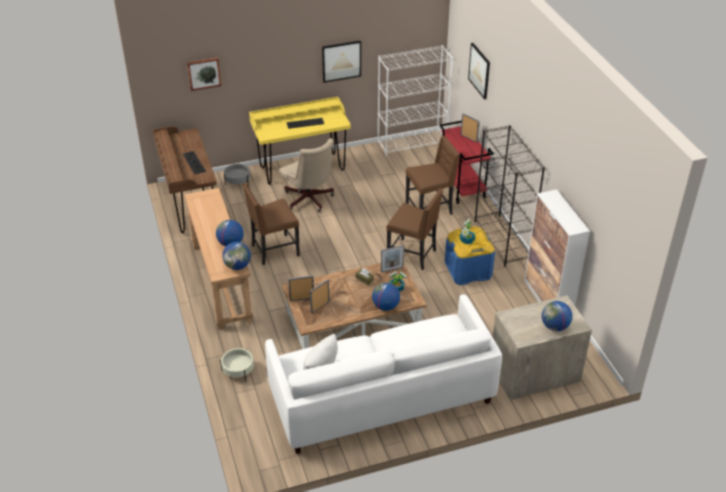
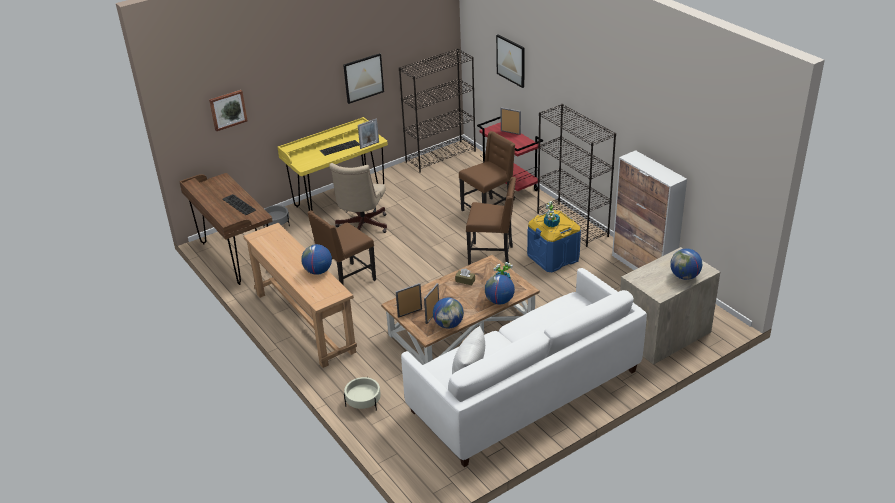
camera: 15 degrees left, 5 degrees down
(238, 266) = (336, 290): globe -> globe (448, 324)
(309, 201) = (361, 227): beige office chair -> beige office chair turned 60 degrees clockwise
(392, 269) = (488, 266): picture frame -> picture frame (369, 145)
(412, 143) = (441, 156): white bookcase -> black bookcase

